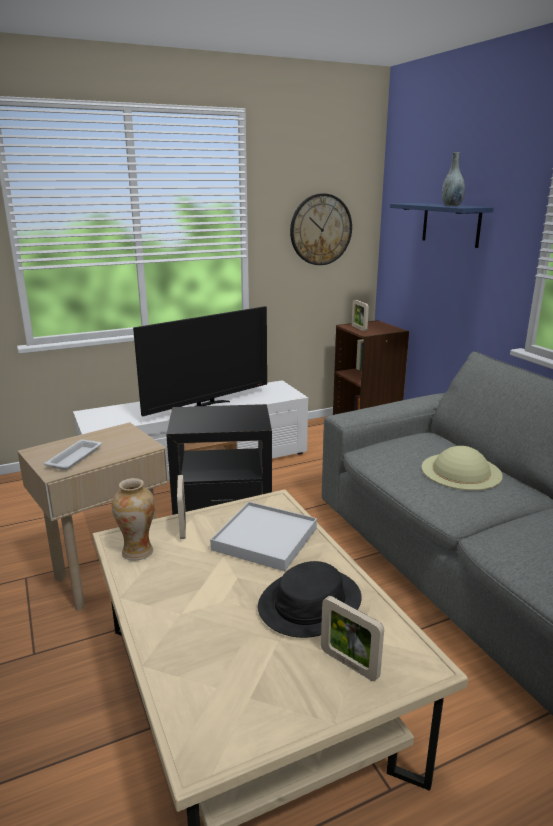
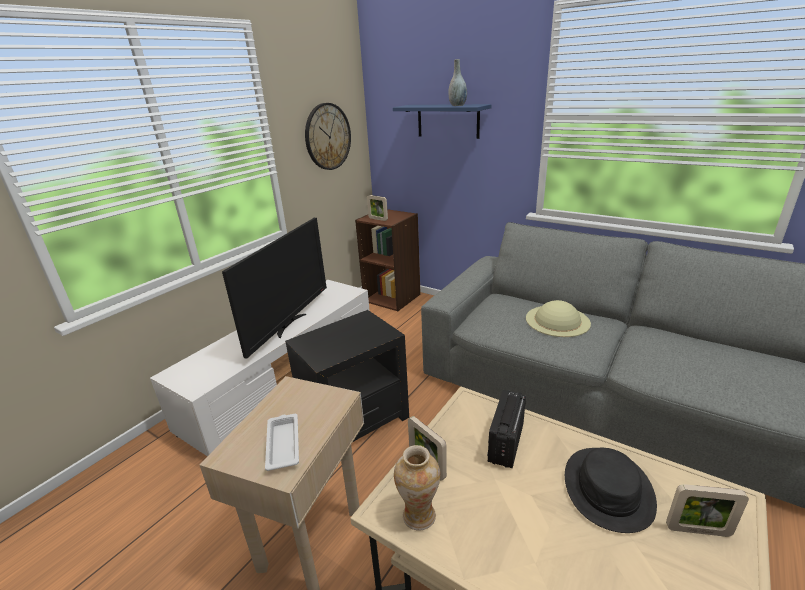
camera: 30 degrees left, 5 degrees up
(265, 539) = (505, 443): white tray -> radio

